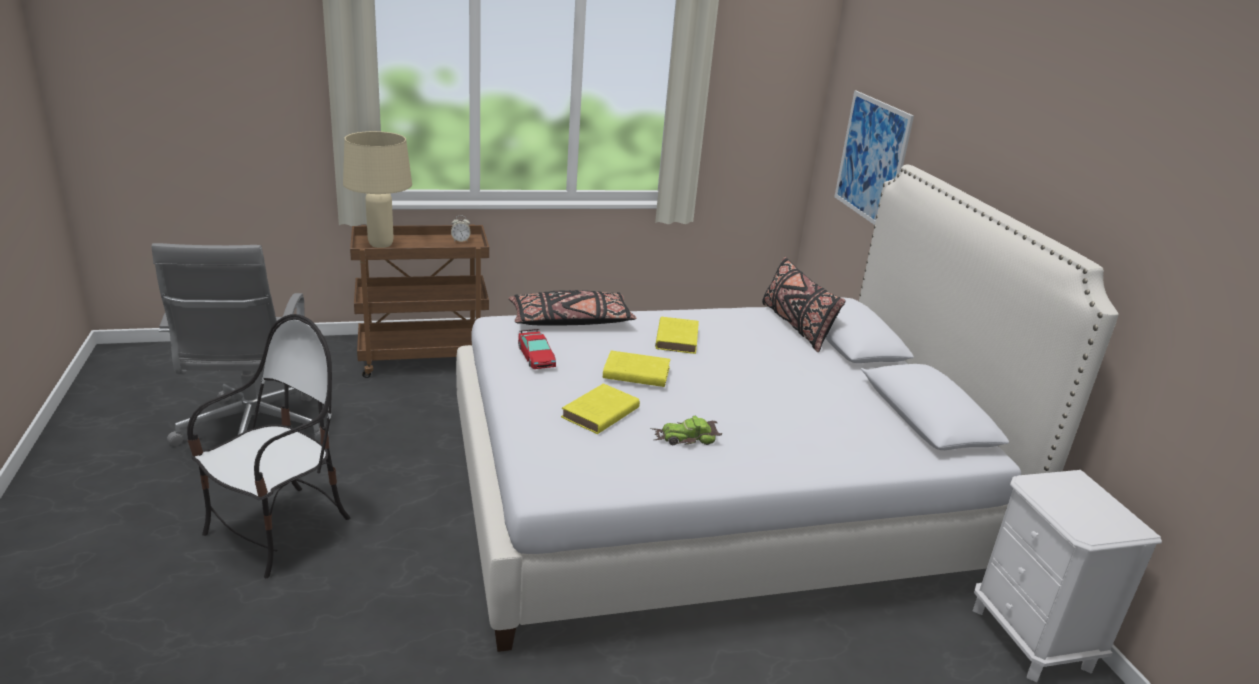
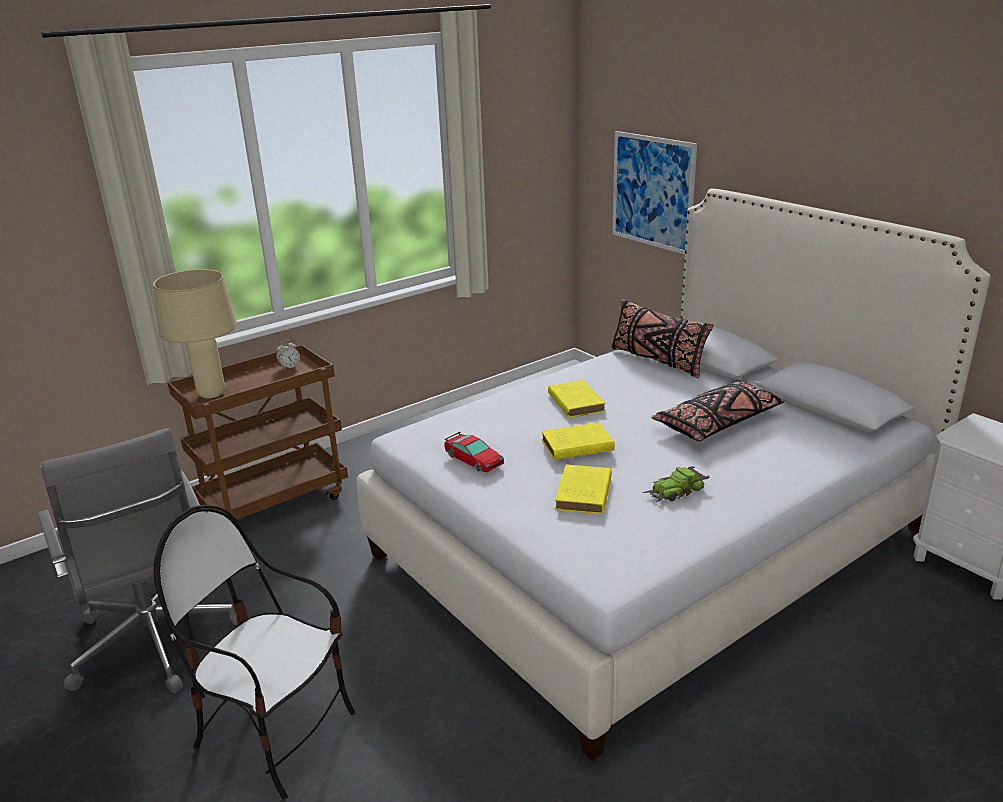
camera: 20 degrees left, 0 degrees up
(279, 530) = (276, 734): chair -> chair turned 75 degrees counterclockwise
(571, 321) = (468, 415): black pillow -> black pillow (718, 423)

